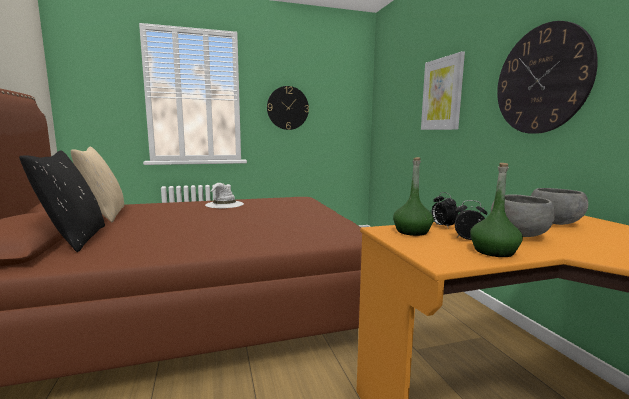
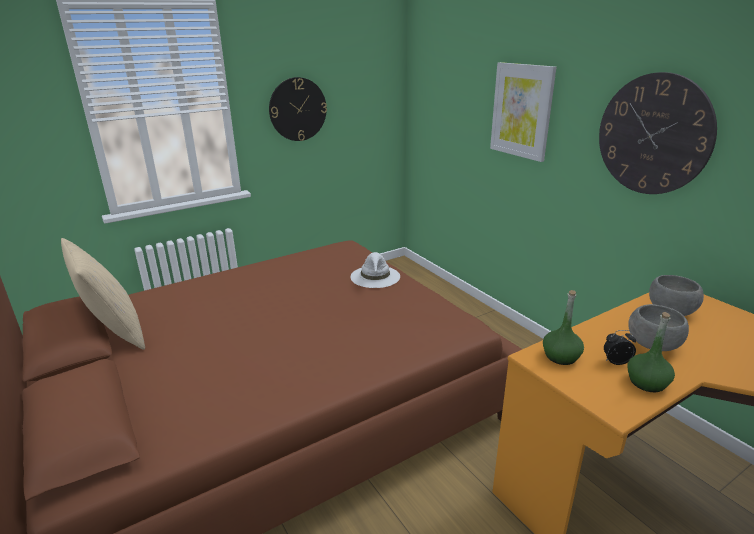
camera: 15 degrees left, 15 degrees up
(74, 239) = (134, 397): black pillow -> none
(224, 204) = (258, 280): white hat -> white hat (375, 277)
(442, 226) = (581, 339): alarm clock -> none

